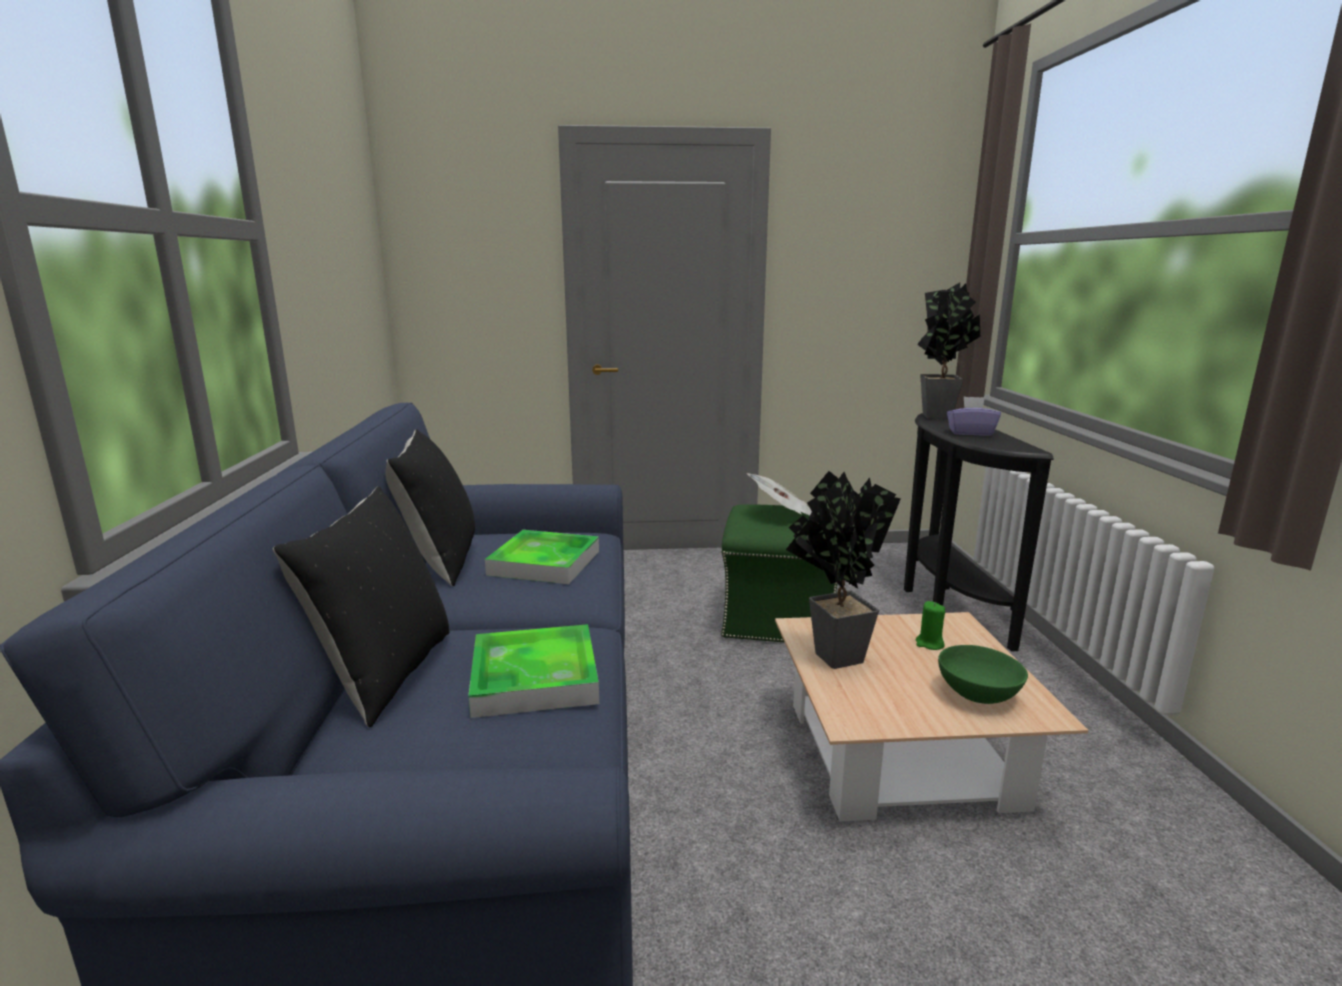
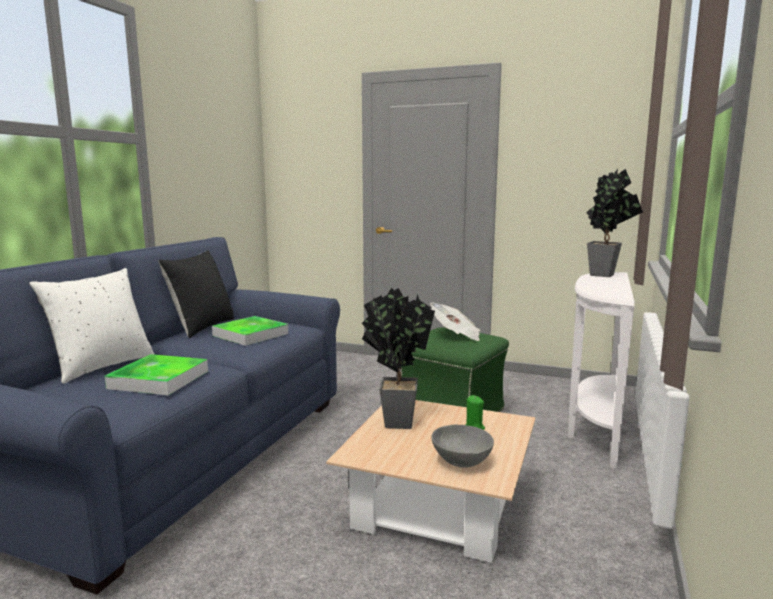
camera: 25 degrees right, 5 degrees down
(385, 673) = (102, 366): black pillow -> white pillow
(945, 605) = (593, 428): black console table -> white console table
(970, 433) = (600, 285): purple tissue box -> none
(978, 694) = (461, 461): green bowl -> grey bowl

